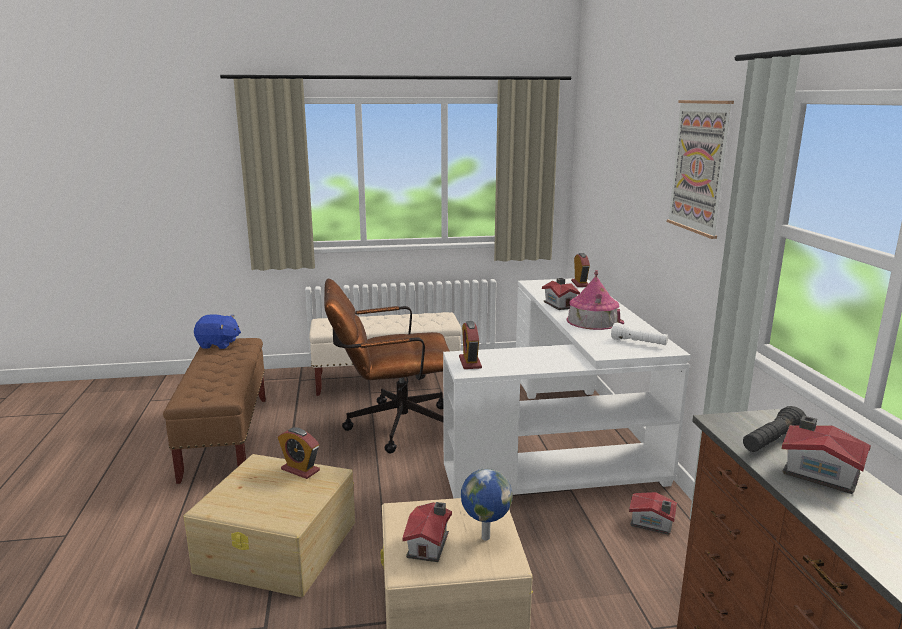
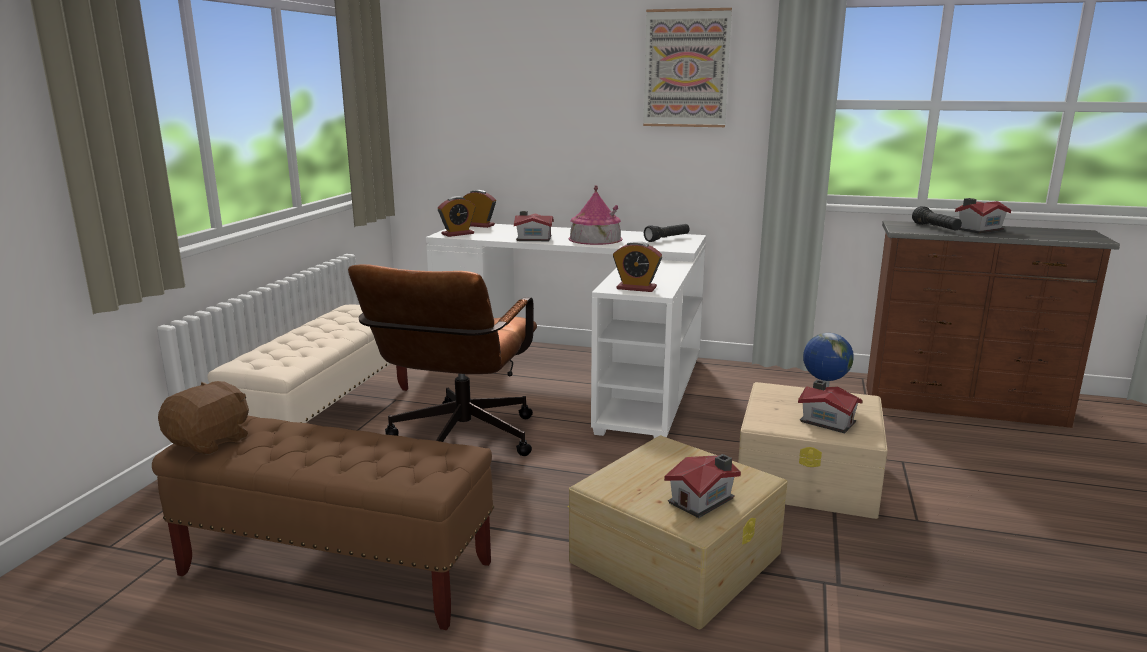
camera: 65 degrees left, 0 degrees up
(218, 344) = (211, 441): blue plush toy -> brown plush toy
(300, 470) = (643, 460): alarm clock -> alarm clock (457, 234)
(638, 343) = (667, 239): white flashlight -> black flashlight
(652, 524) = (745, 379): toy house -> toy house (703, 501)

